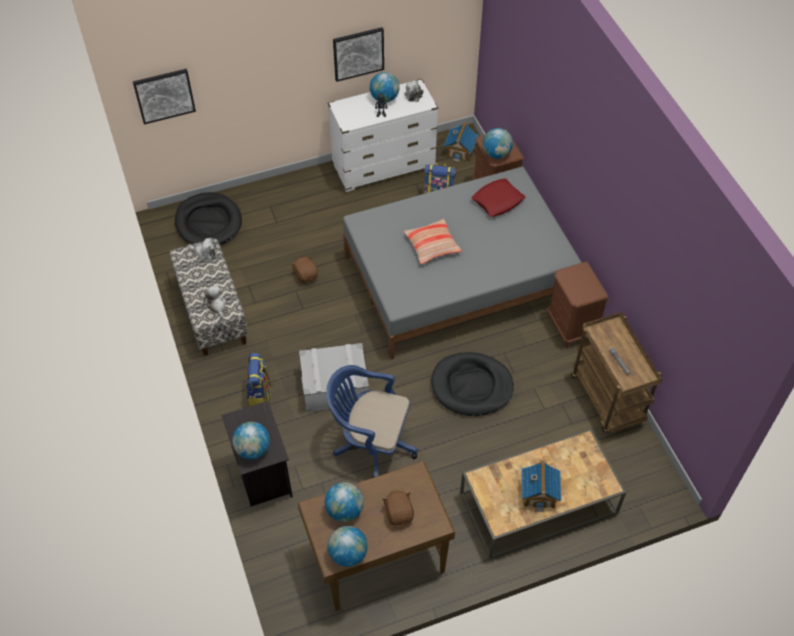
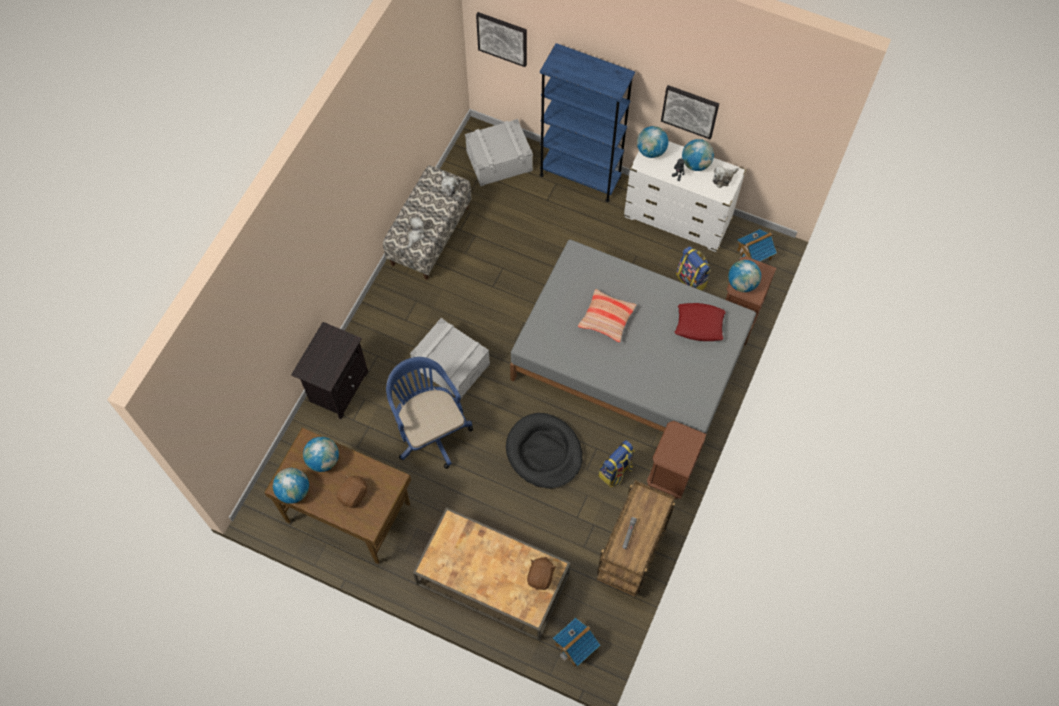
camera: 45 degrees right, 10 degrees up
(208, 222) = (499, 161): black dog bed -> grey storage box
(253, 449) = (316, 364): globe -> globe (651, 151)
(259, 393) = (397, 325): backpack -> backpack (615, 471)
(282, 189) = (580, 176): none -> blue bookcase
(306, 275) = (522, 262): brown plush toy -> brown plush toy (541, 576)
(539, 493) = (479, 572): toy house -> toy house (575, 645)

